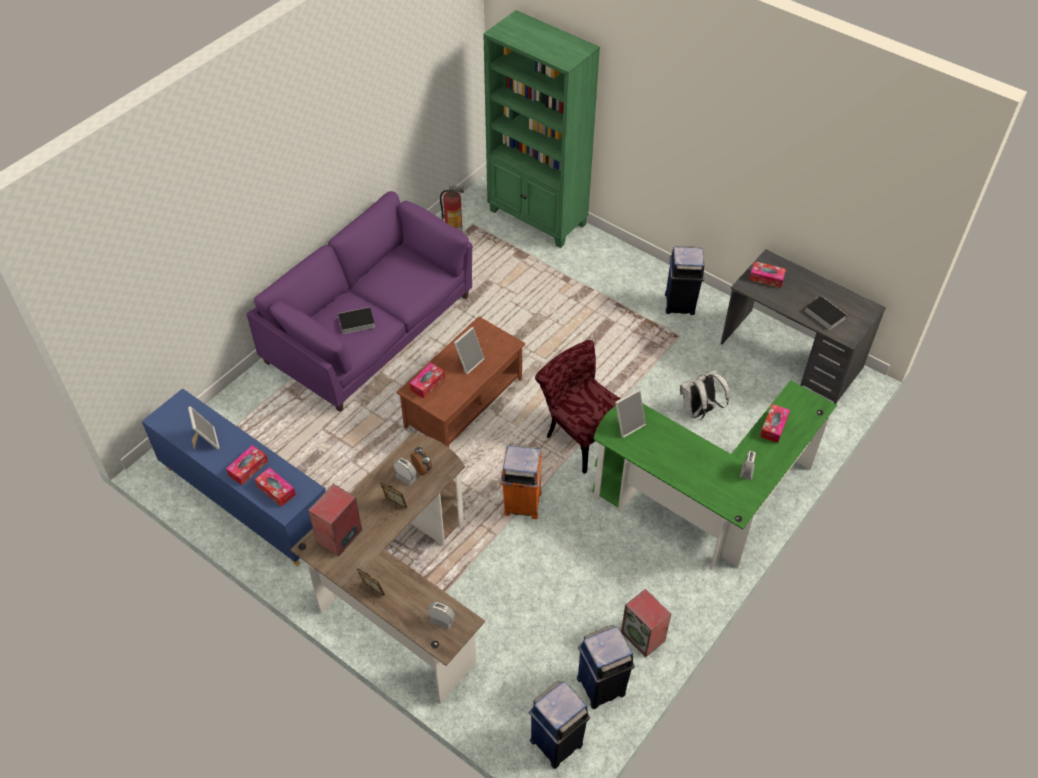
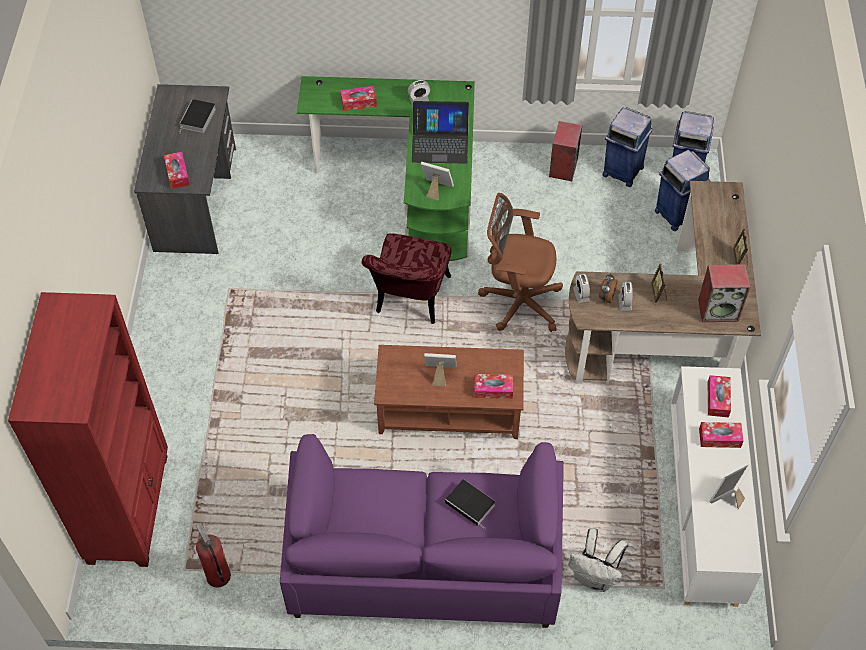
camera: 125 degrees left, 5 degrees up
(246, 501) = (703, 508): blue cabinet -> white cabinet
(441, 620) = (715, 203): alarm clock -> alarm clock (581, 294)
(521, 503) = (518, 301): orange trash can -> brown office chair
(537, 218) = (129, 508): green bookcase -> red bookcase
(680, 304) = (183, 308): blue trash can -> blue trash can (676, 214)
(680, 456) = (440, 143): none -> laptop
(699, 411) = (315, 232): white backpack -> white backpack (594, 577)

